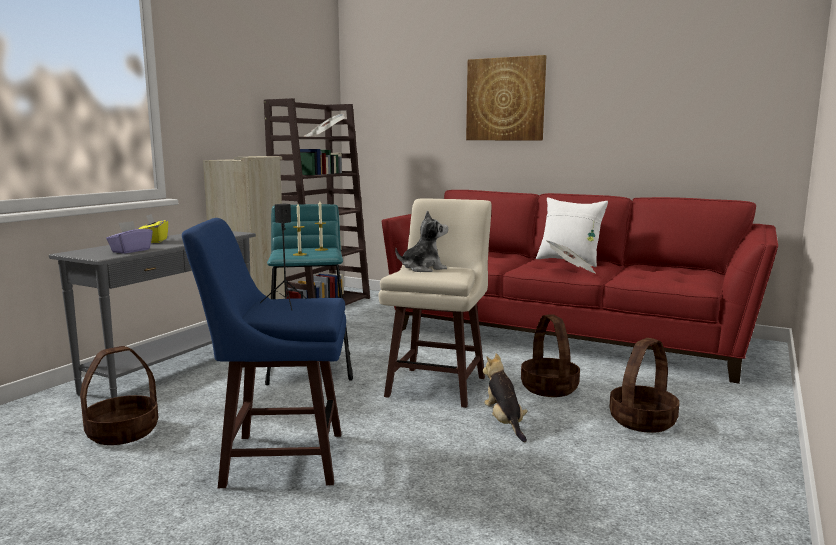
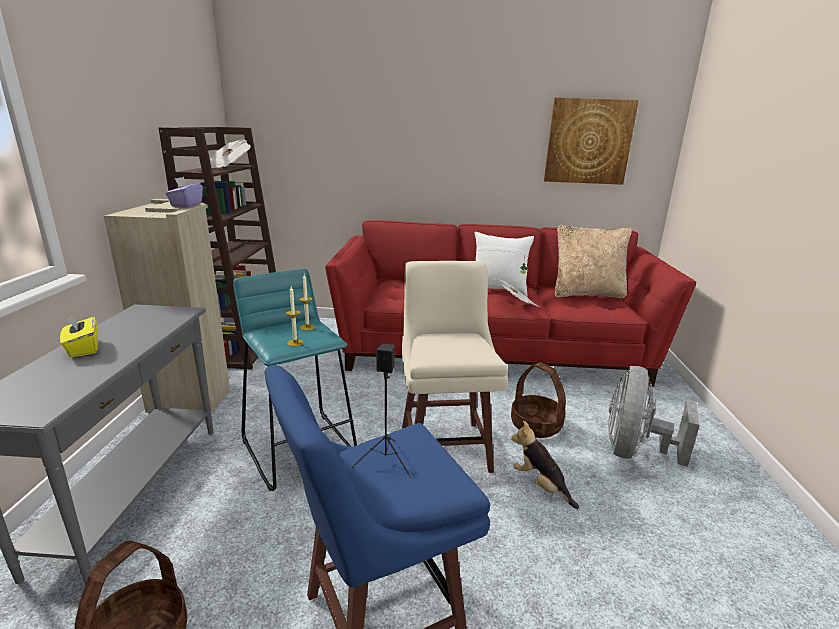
camera: 25 degrees left, 10 degrees up
(130, 251) = (73, 386): purple tissue box -> purple tissue box (186, 205)
(423, 269) = (439, 344): plush toy -> none
(505, 99) = (416, 130): picture -> picture (588, 141)
(642, 421) = (634, 451): basket -> grey fan
(673, 271) = (588, 295): none -> beige pillow

